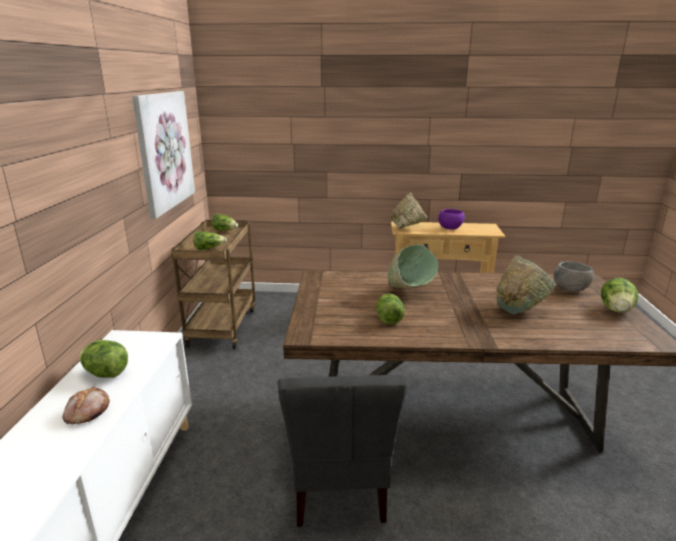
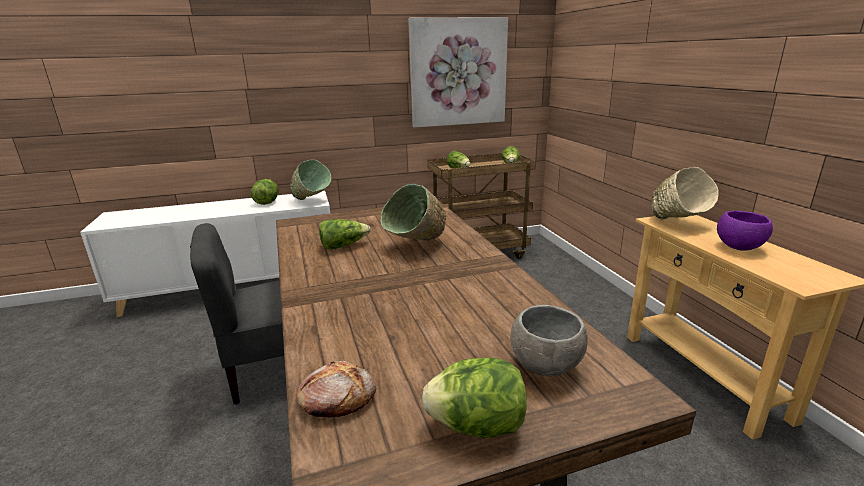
camera: 70 degrees right, 0 degrees up
(87, 412) = (223, 209): bread -> bread (337, 398)
(519, 309) = (414, 317): green bowl -> green bowl (311, 201)

